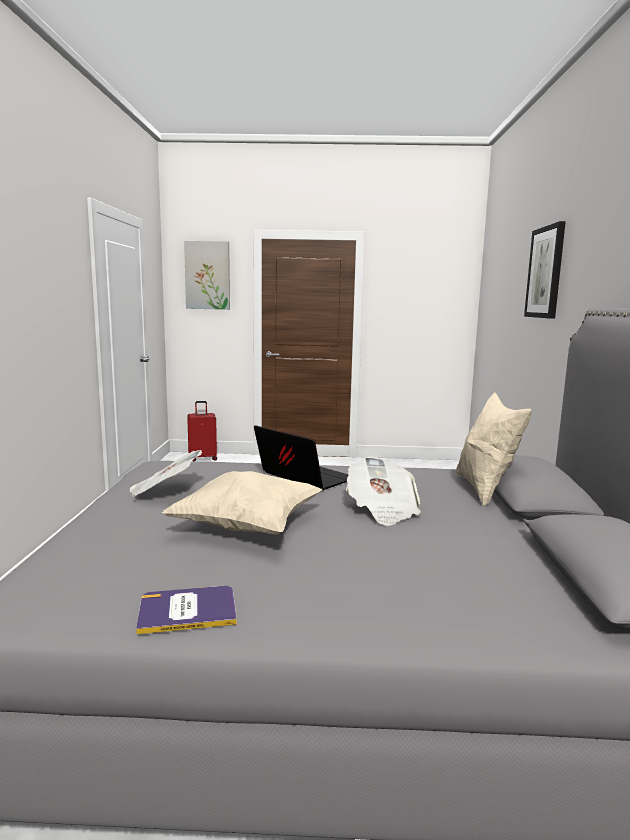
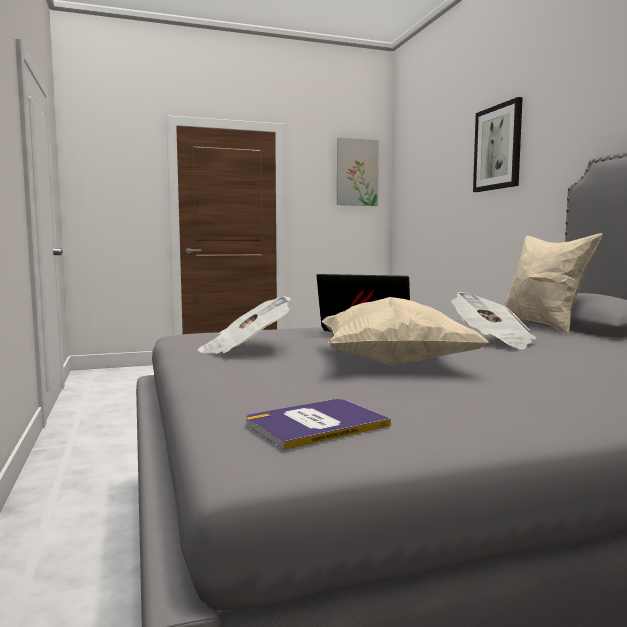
camera: 20 degrees left, 5 degrees down
(187, 610) = (487, 419): book -> book (316, 424)
(203, 458) = (119, 372): red suitcase -> none
(207, 275) = (114, 163): picture -> picture (357, 172)

